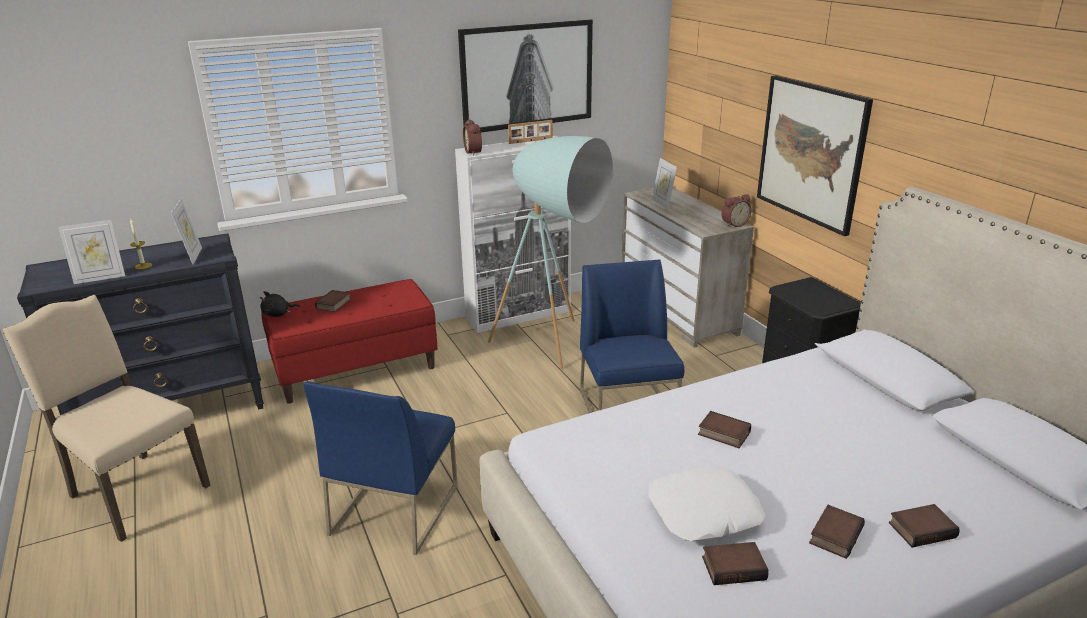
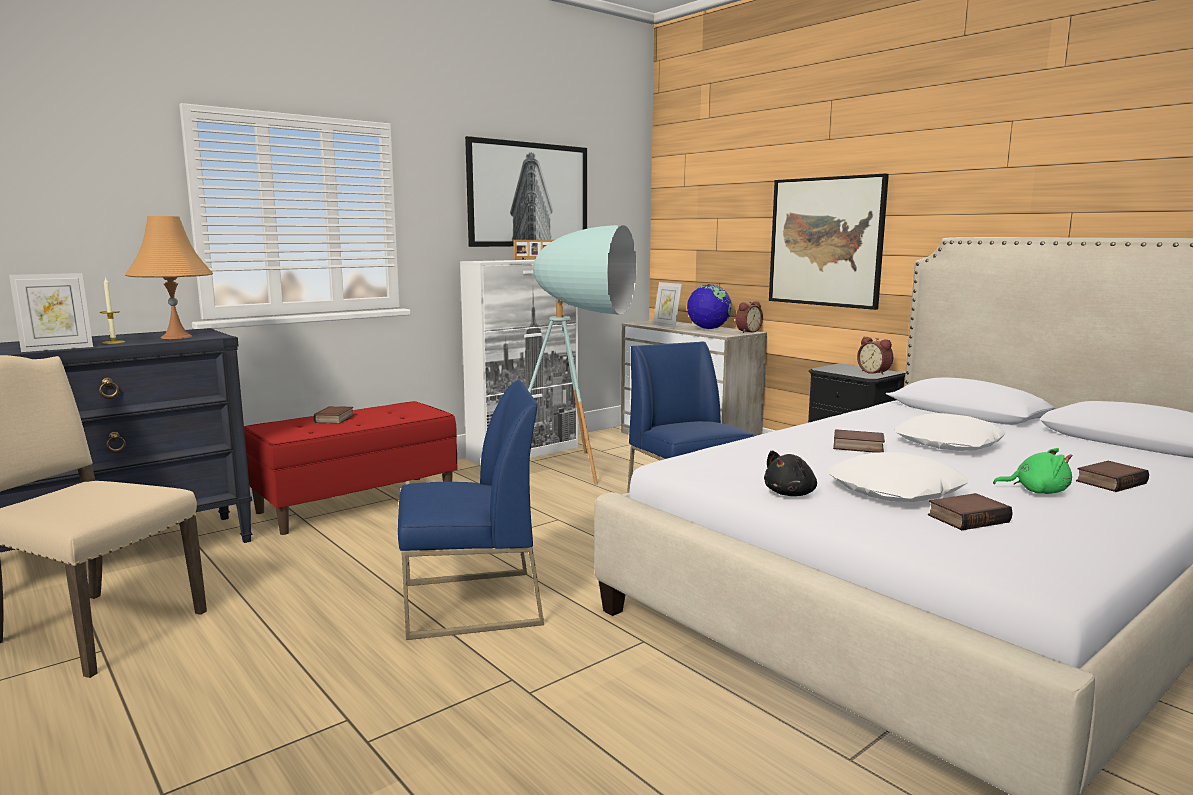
camera: 15 degrees left, 15 degrees down
(192, 256) = (176, 337): picture frame -> orange table lamp
(278, 314) = (268, 428): black plush toy -> black plush toy (791, 494)
(394, 509) = (470, 604): blue chair -> blue chair turned 105 degrees counterclockwise
(474, 152) = (484, 261): alarm clock -> alarm clock (875, 372)
(699, 214) = (708, 329): none -> globe
(818, 438) = (949, 444): none -> white pillow
(834, 534) = (1036, 491): book -> green plush toy

